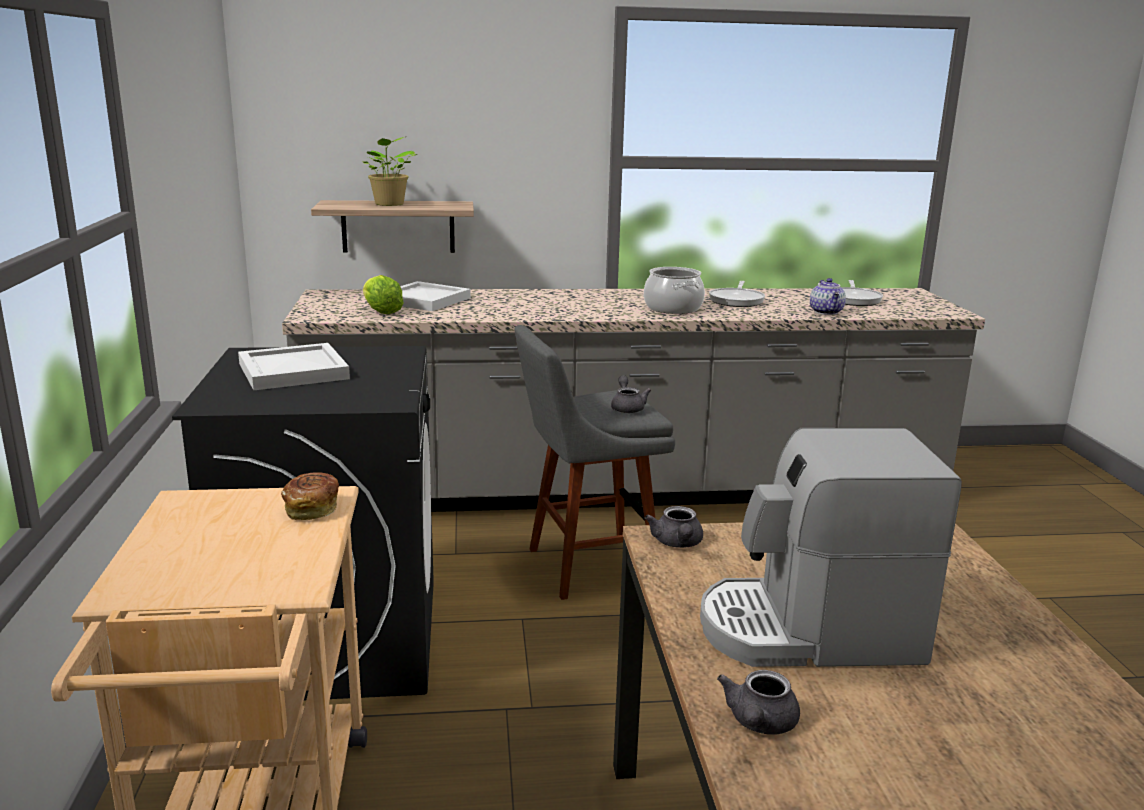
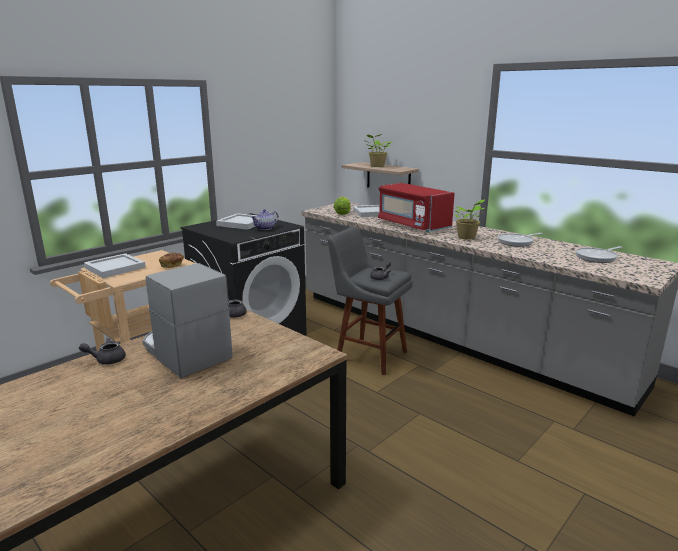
camera: 50 degrees right, 0 degrees up
(192, 567) = (116, 268): none -> white tray
(549, 306) = (412, 225): none -> red microwave
(672, 308) = (467, 237): cooking pot -> potted plant
(827, 312) = (550, 258): teapot -> teapot (265, 228)

